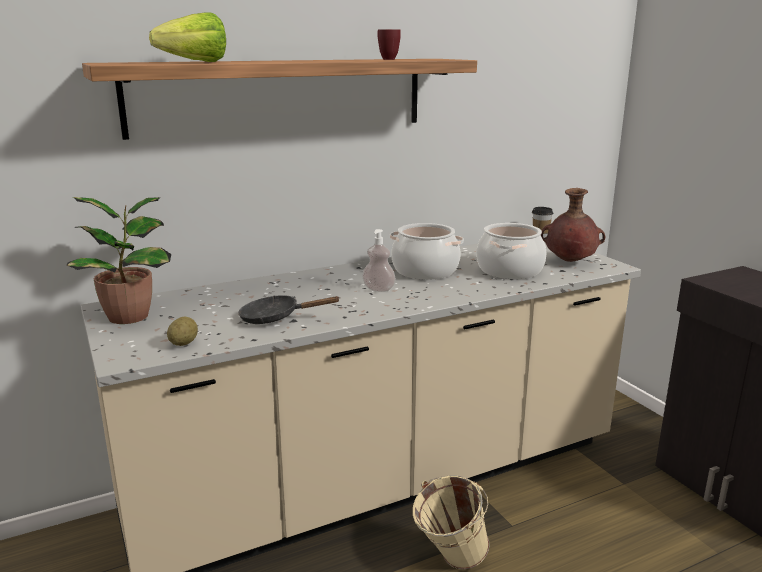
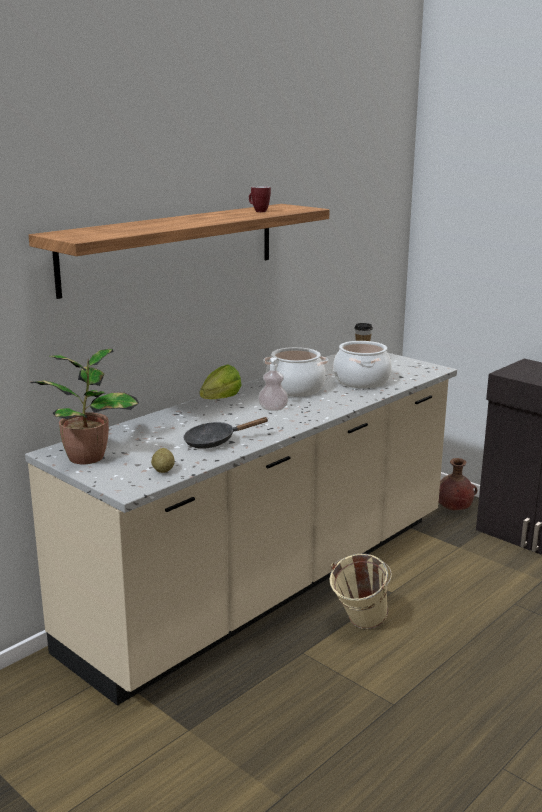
camera: 20 degrees left, 0 degrees up
(188, 62) = (128, 230): lettuce -> lettuce (216, 401)
(569, 262) = (400, 369): brown vase -> brown vase (452, 510)

